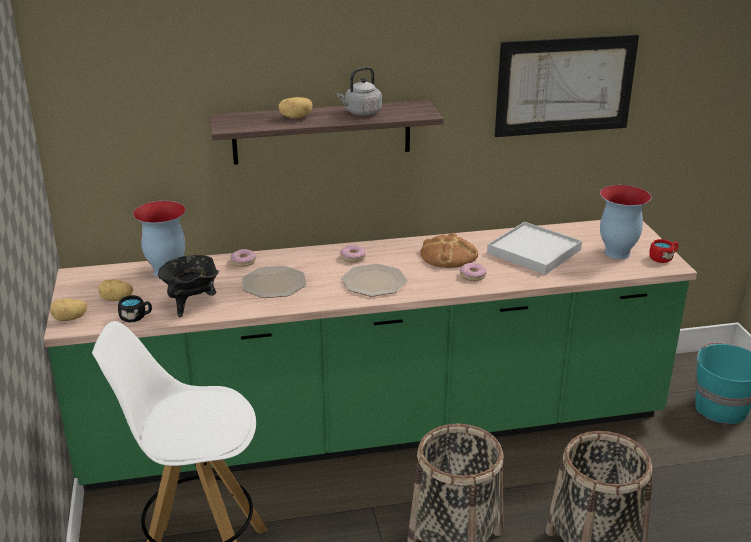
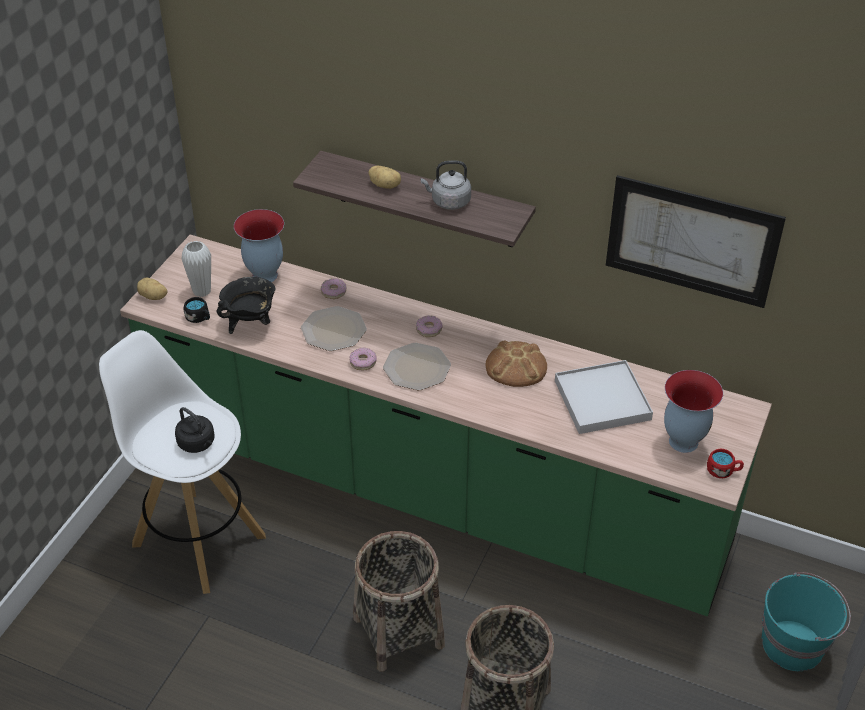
camera: 35 degrees right, 15 degrees up
(117, 299) = (202, 291): potato -> white vase
(217, 419) = (198, 444): none -> black kettle
(472, 276) = (510, 402): donut -> donut (362, 362)

